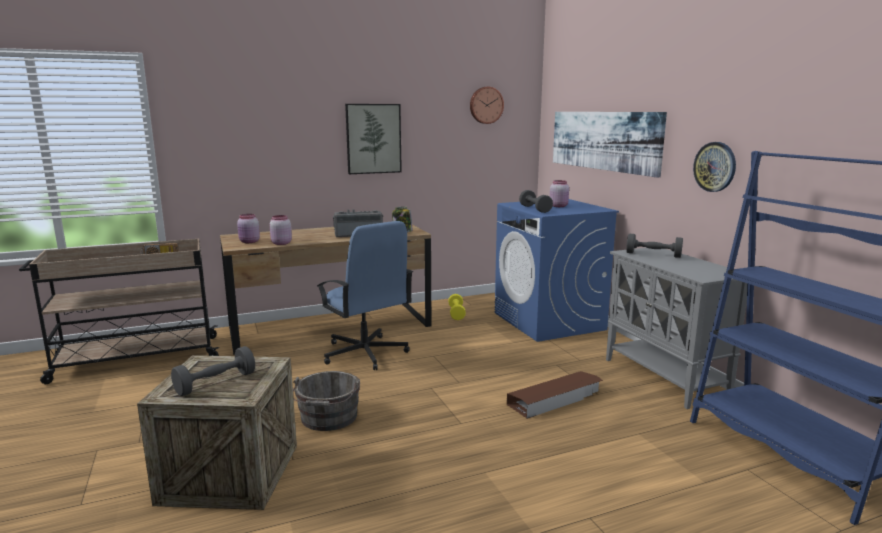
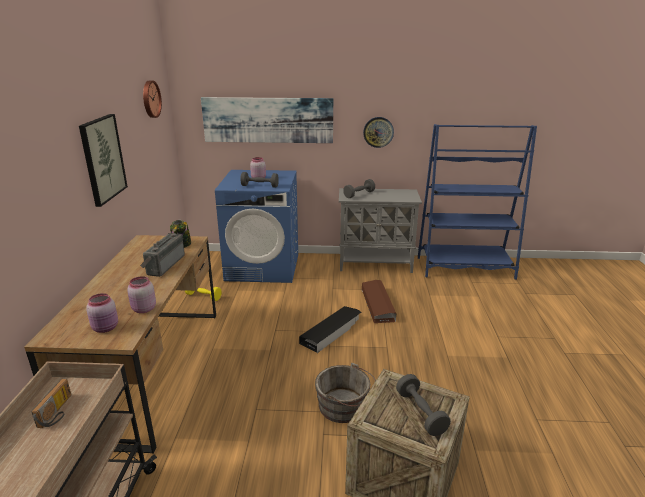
camera: 65 degrees left, 10 degrees up
(365, 353) = (238, 362): blue office chair -> none
(459, 383) = (331, 332): none -> black storage box

